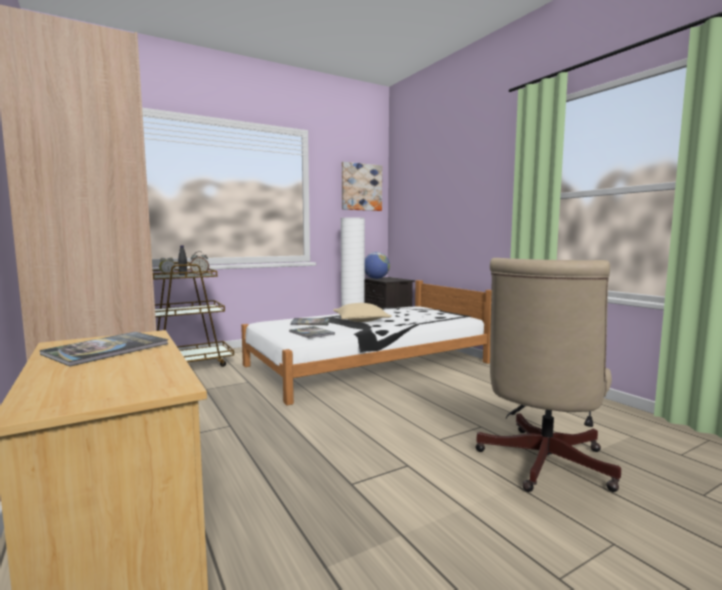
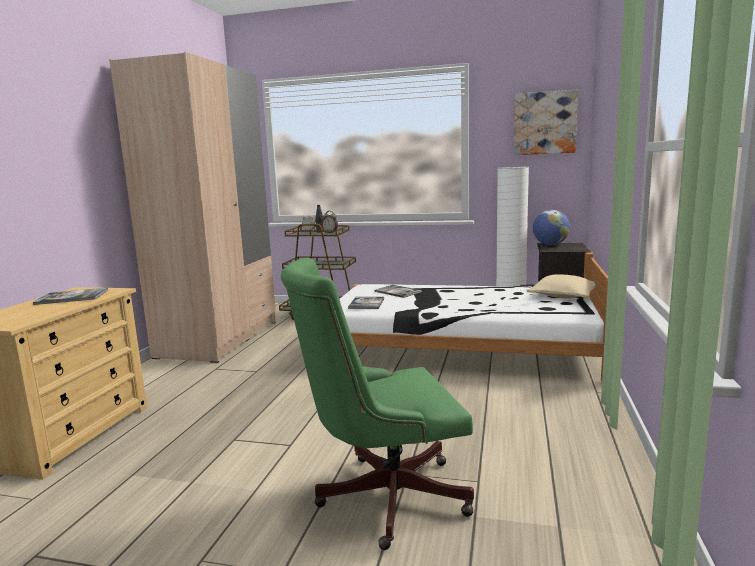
camera: 45 degrees right, 5 degrees up
(361, 320) = (448, 297): beige pillow -> beige pillow (563, 296)
(541, 465) = (383, 497): beige office chair -> green office chair

